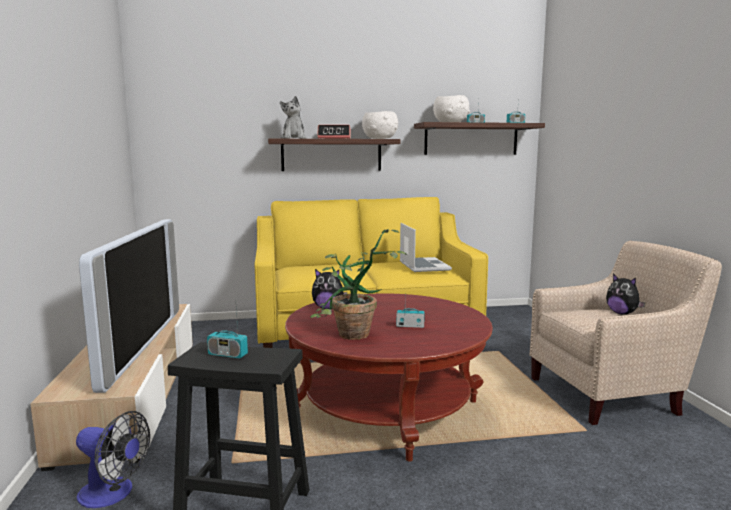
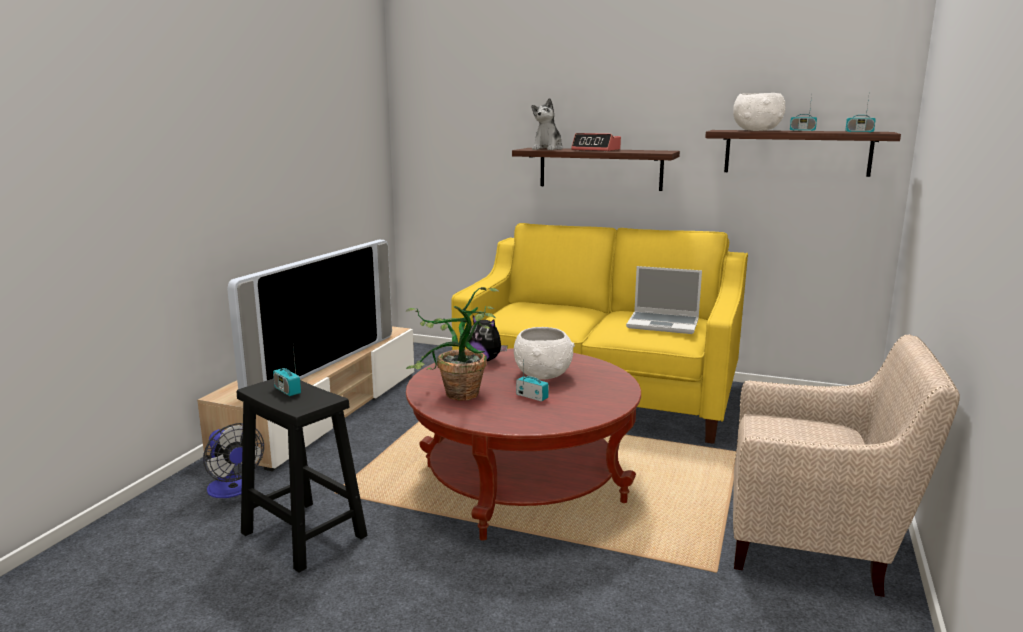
camera: 30 degrees right, 5 degrees up
(380, 139) = (656, 151): white bowl -> white bowl (543, 375)
(423, 266) = (664, 324): laptop -> laptop turned 90 degrees clockwise
(622, 313) = (853, 437): plush toy -> none

